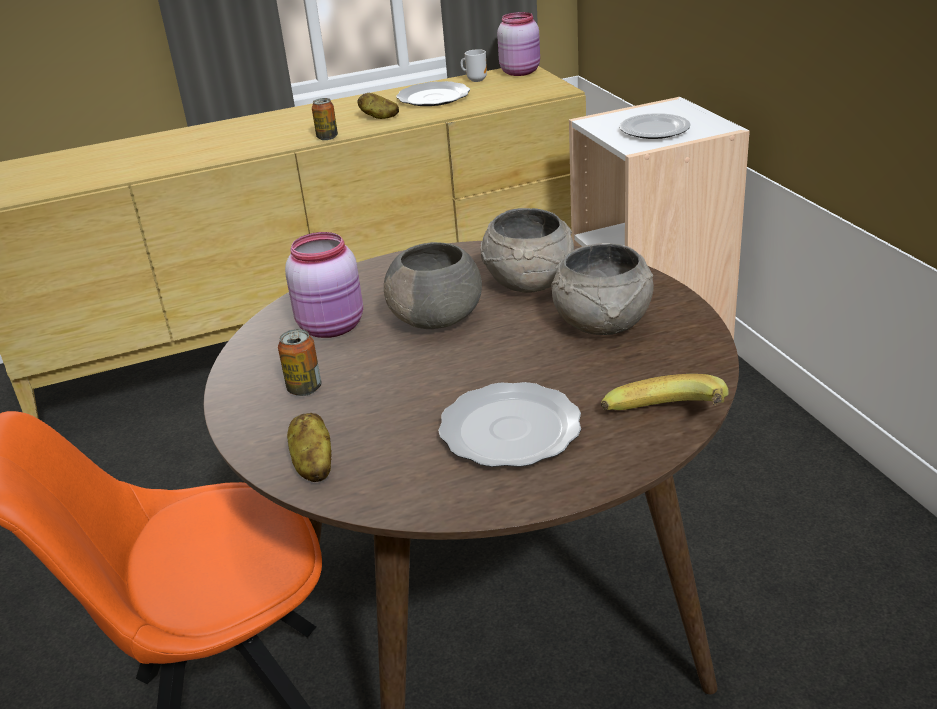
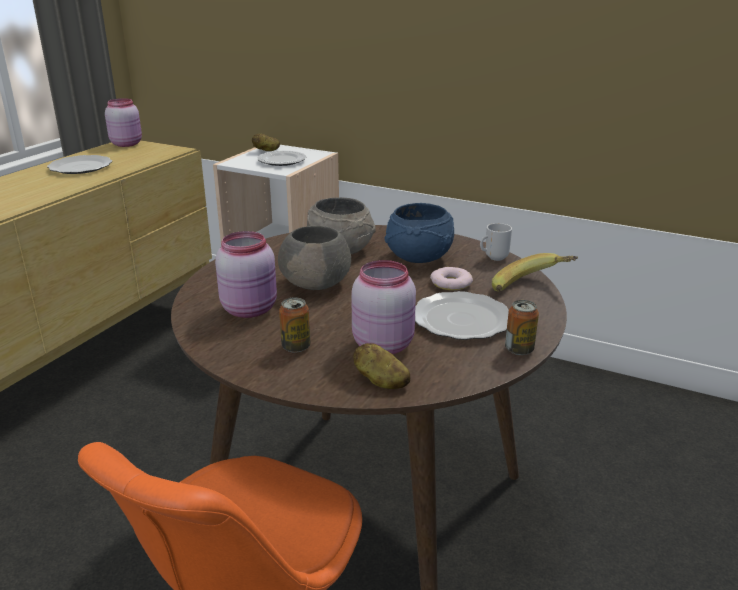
camera: 45 degrees left, 5 degrees down
(327, 137) = (28, 205): can -> can (519, 349)
(379, 117) = (53, 185): potato -> potato (266, 150)
(383, 423) = (383, 344): none -> pink jar
(476, 80) = (98, 152): mug -> mug (494, 258)
(580, 375) = (450, 283): none -> donut
(602, 324) = (420, 257): grey bowl -> blue bowl

